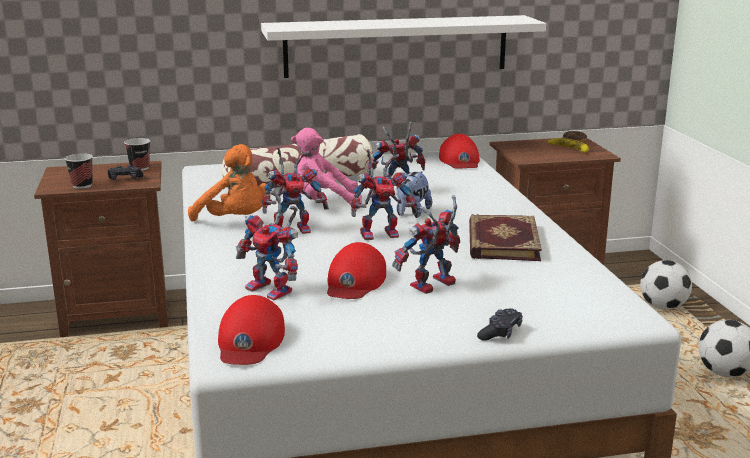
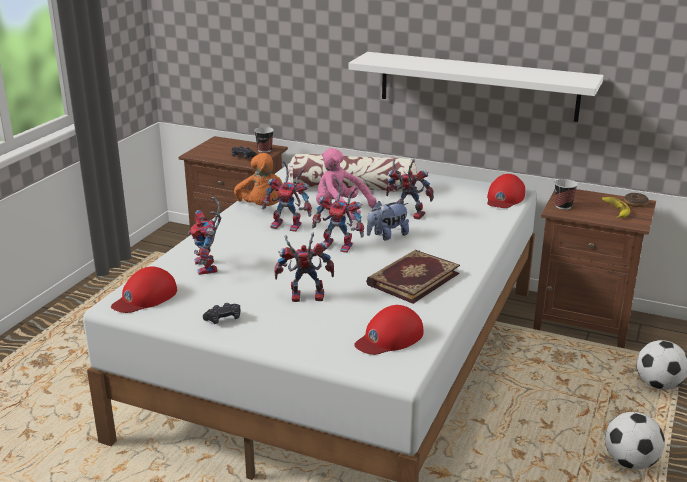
camera: 35 degrees right, 5 degrees up
(82, 186) = (212, 156): cup -> cup (563, 206)
(355, 282) = (264, 277): red cap -> red cap (389, 338)
(500, 333) = (290, 347): black game controller -> black game controller (223, 319)

